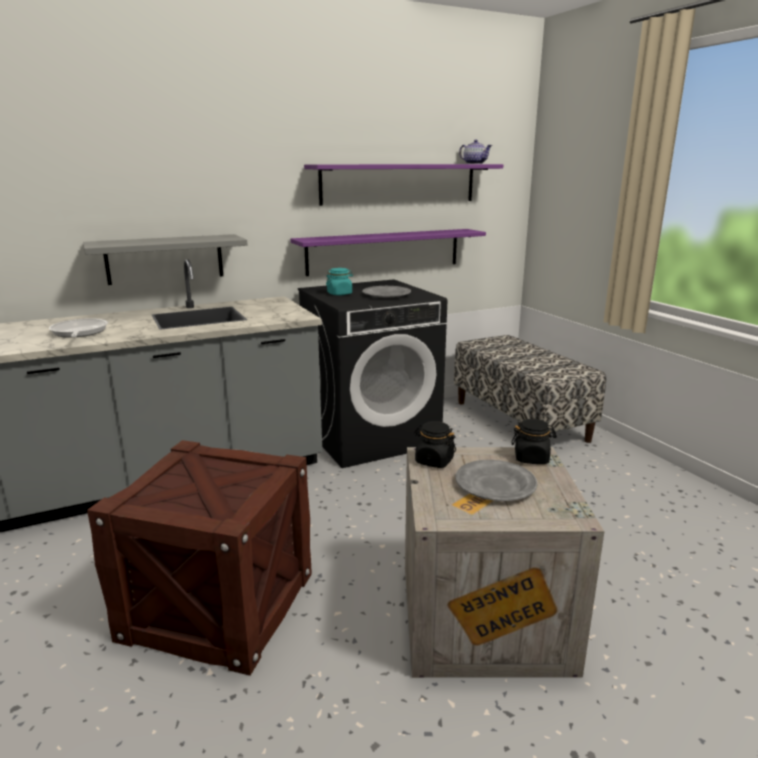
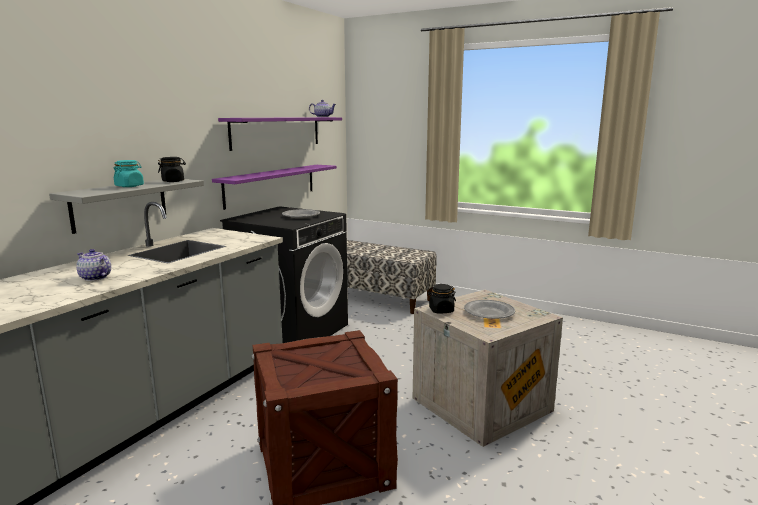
camera: 35 degrees left, 5 degrees down
(79, 333) = (95, 278): frying pan -> teapot
(339, 294) = (265, 219): turquoise jar -> turquoise jar (129, 186)
(531, 458) = (485, 296): black jar -> black jar (173, 181)

